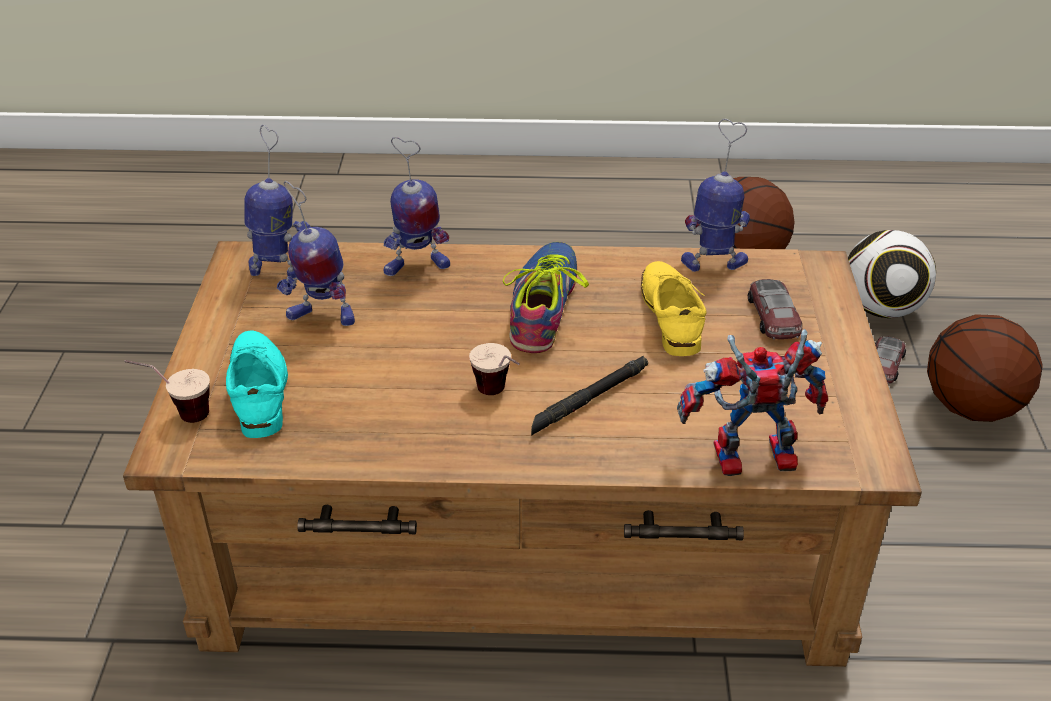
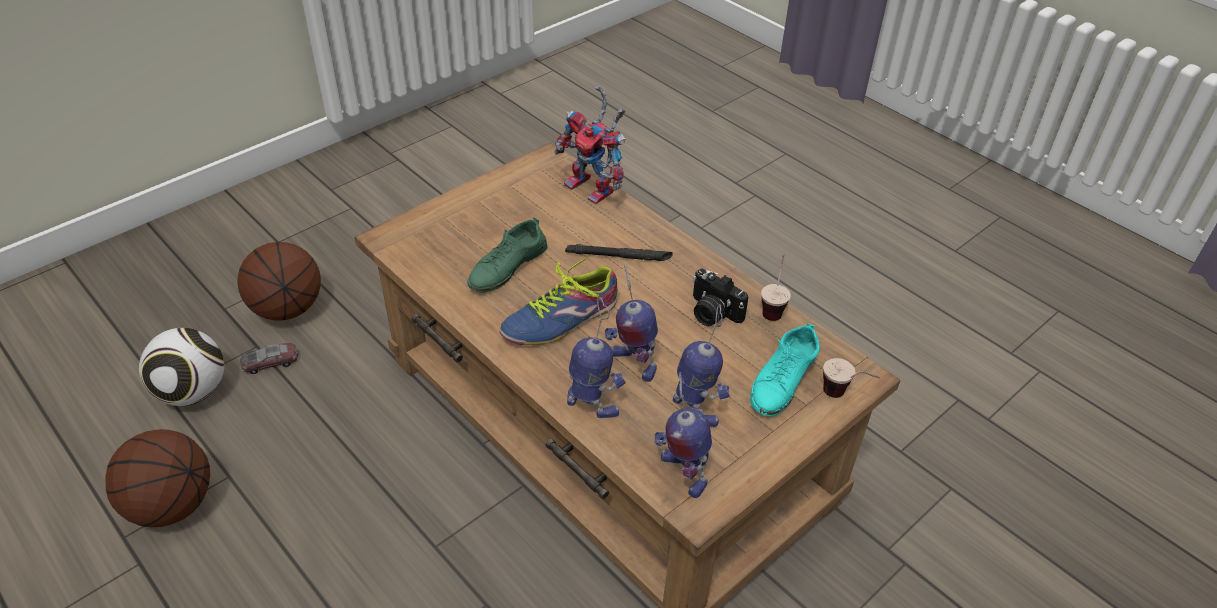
camera: 135 degrees left, 5 degrees up
(407, 408) = (712, 313): none -> camera
(499, 396) = (658, 287): cup -> cup (773, 306)
(671, 315) = (507, 267): yellow shoe -> green shoe
(715, 263) = (429, 277): toy robot -> toy robot (633, 363)
(773, 316) = (462, 231): toy car -> none

